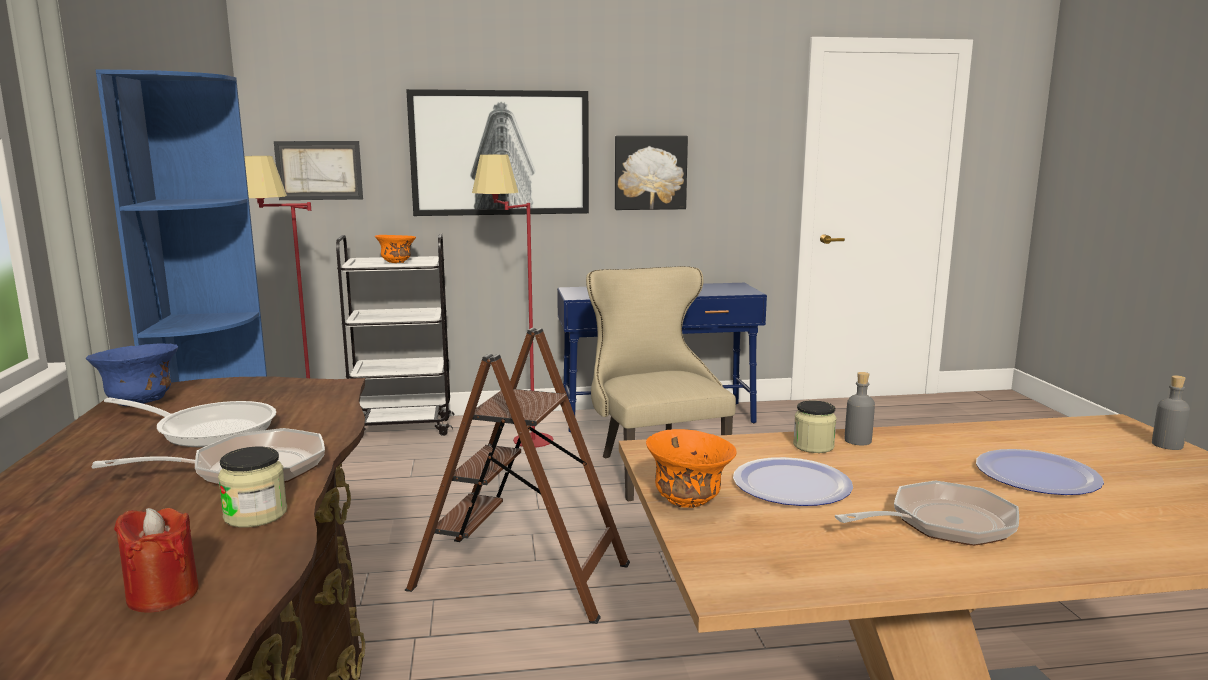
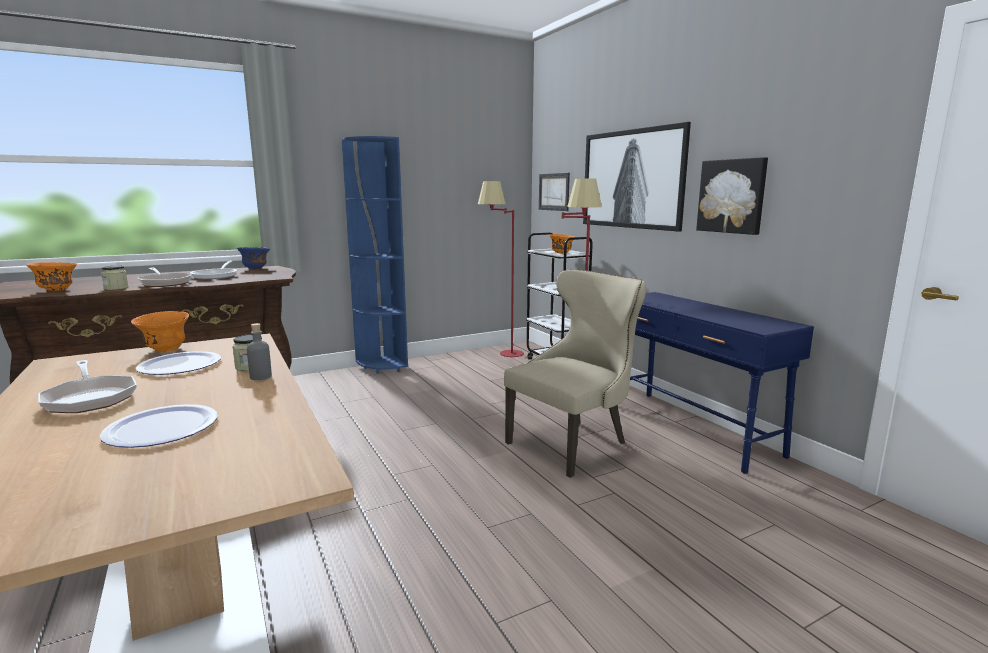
camera: 70 degrees right, 0 degrees up
(163, 595) = (56, 290): red candle -> orange bowl
(523, 576) = (382, 431): brown step ladder -> none
(1167, 445) = (224, 499): grey bottle -> none

